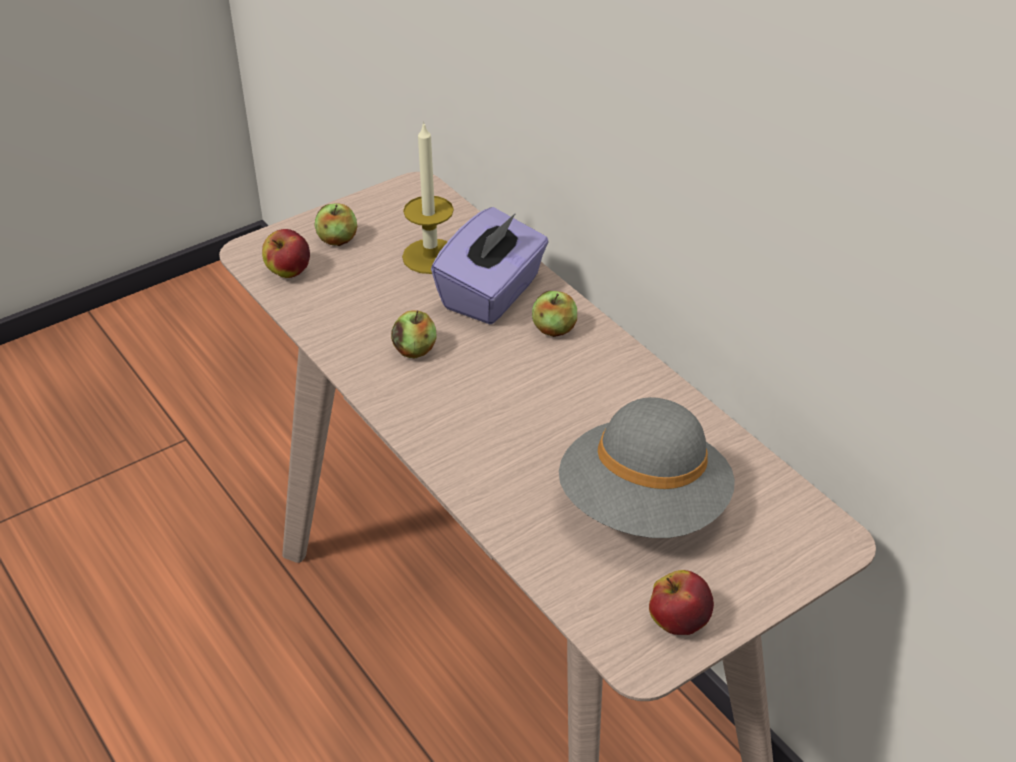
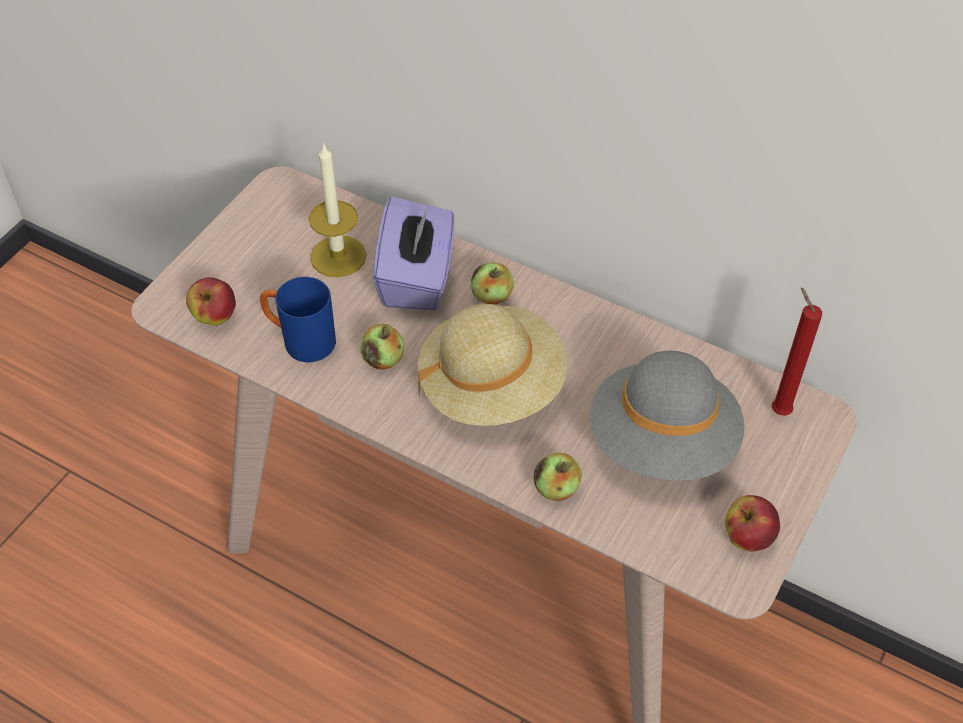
camera: 25 degrees left, 10 degrees up
(337, 240) = (240, 267): apple -> apple (556, 488)
(350, 313) = (300, 340): none -> blue mug
(503, 404) = (492, 386): none -> beige hat
(789, 518) = (778, 409): none -> red candle

